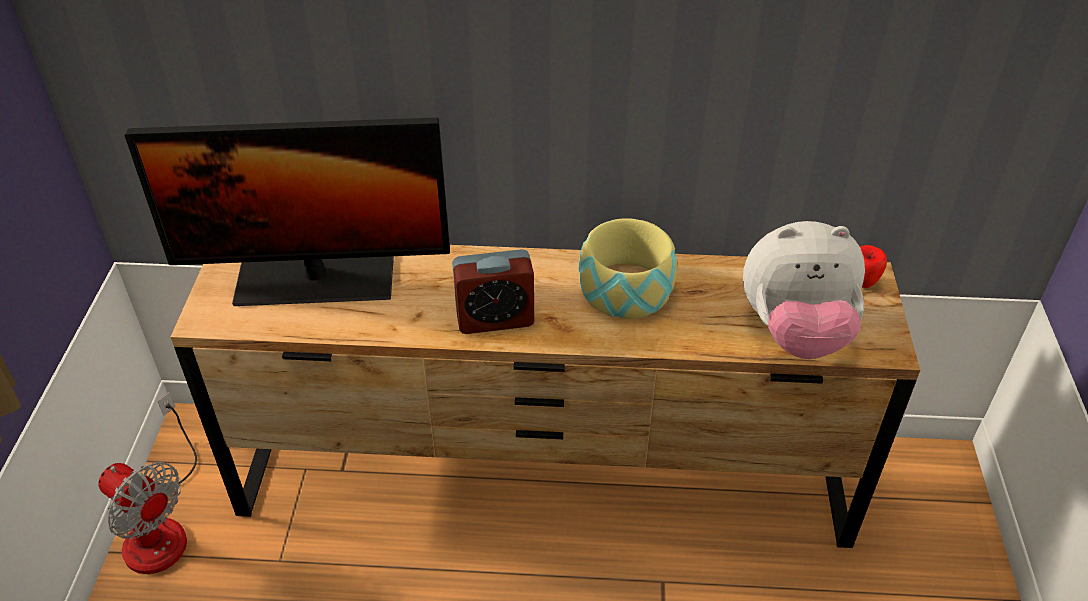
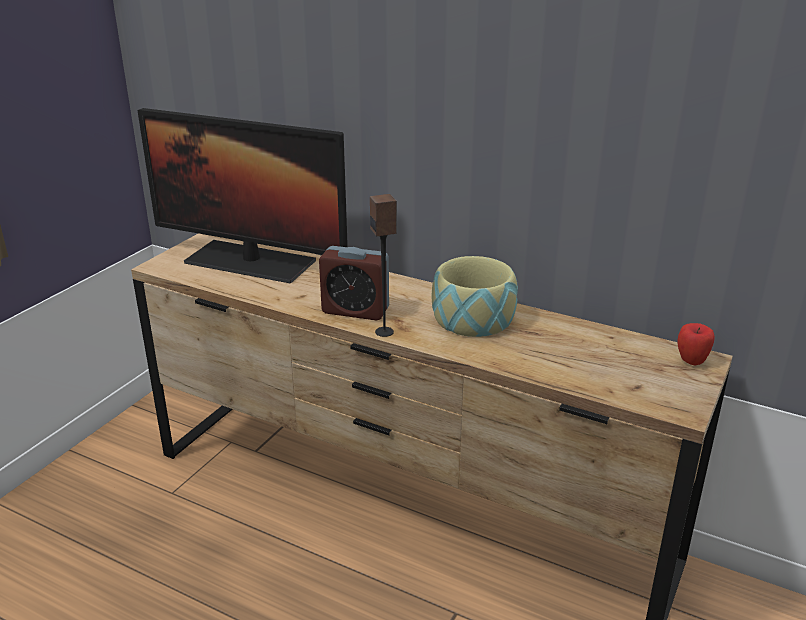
camera: 25 degrees right, 15 degrees down
(160, 525) = (112, 445): fan -> none
(548, 340) = (384, 332): none -> speaker
(795, 332) = (600, 377): plush toy -> none

